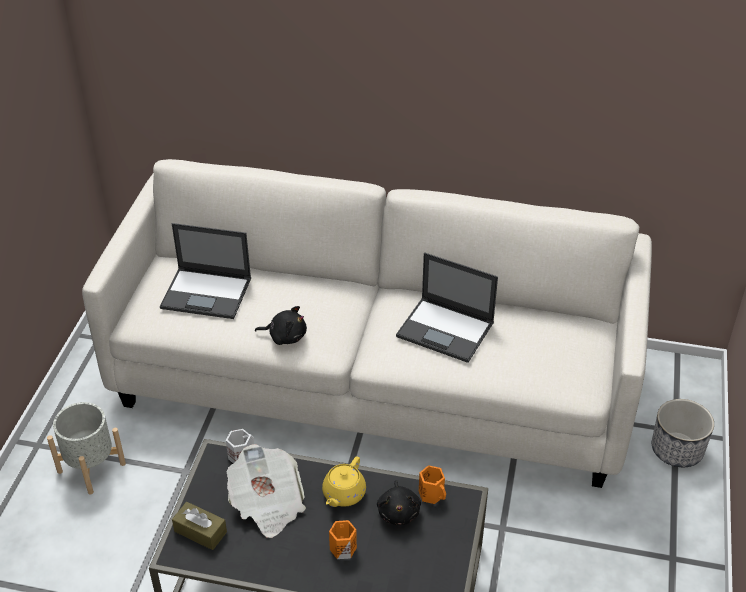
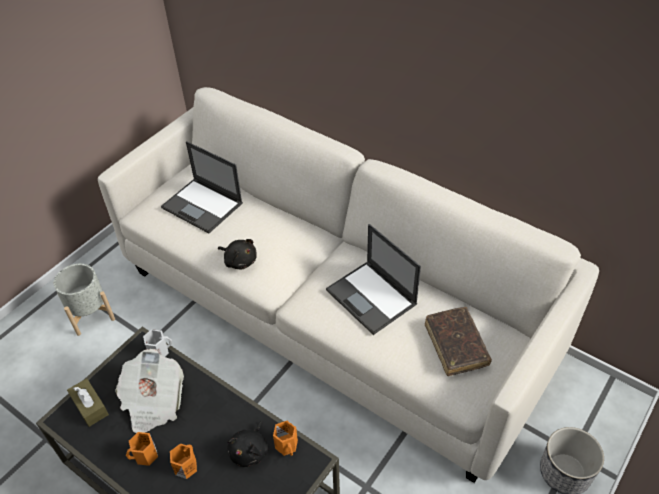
camera: 25 degrees right, 5 degrees up
(293, 554) = (145, 456): none -> orange mug
(343, 494) = (215, 416): yellow teapot -> none
(550, 347) = (456, 345): none -> brown book

